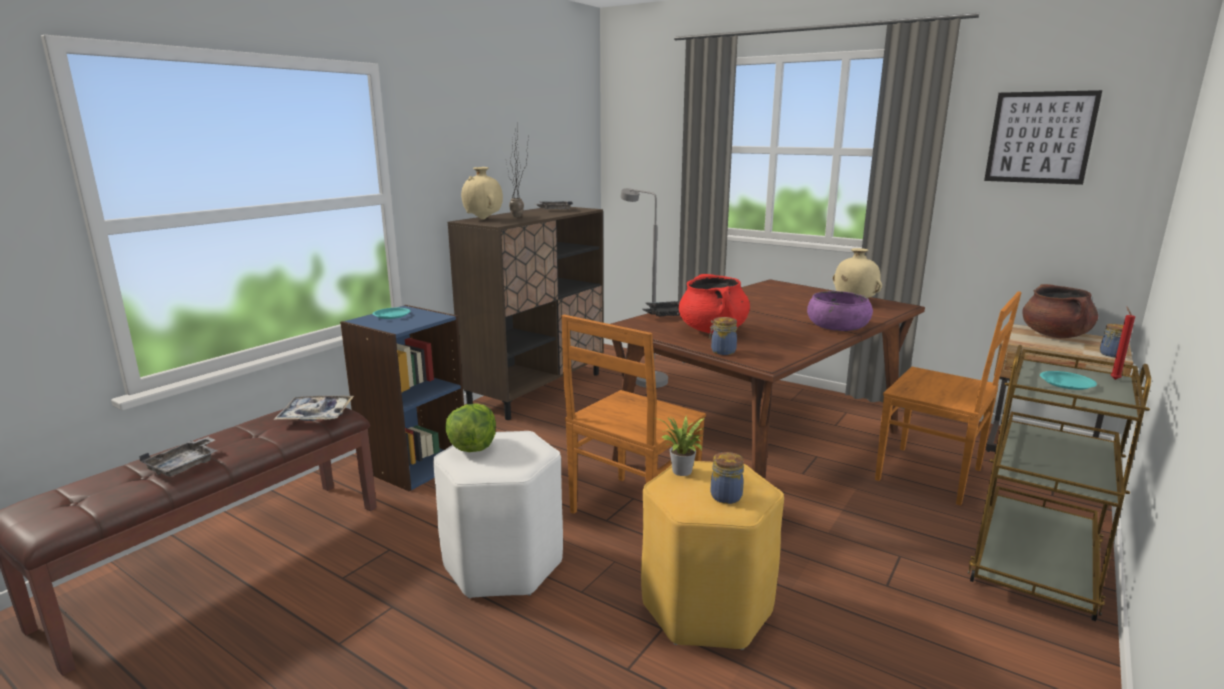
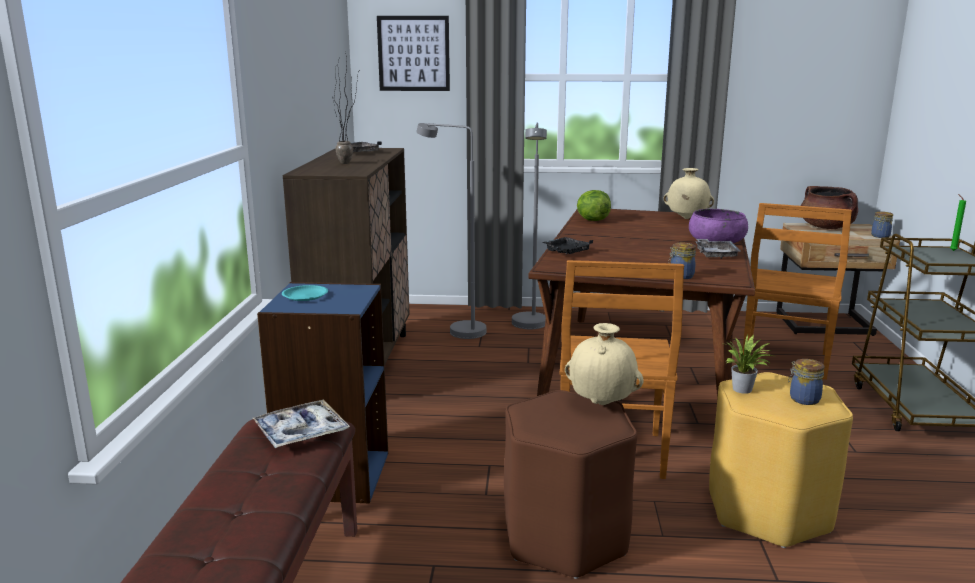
camera: 30 degrees left, 0 degrees up
(185, 465) = (245, 529): grey tray -> grey tray (715, 254)
(472, 447) = (539, 418): lettuce -> lettuce (592, 220)
(483, 219) = (316, 169): beige vase -> beige vase (602, 403)
(504, 563) = (565, 537): white stool -> brown stool
(710, 388) = (530, 327): none -> grey floor lamp
(713, 330) = (635, 260): red cooking pot -> none
(932, 475) = (784, 361): brown chair -> brown chair turned 105 degrees clockwise
(1040, 137) = (798, 63): picture -> picture (413, 53)
(1067, 383) = (936, 258): turquoise plate -> none
(1114, 379) = (952, 250): red candle -> green candle

